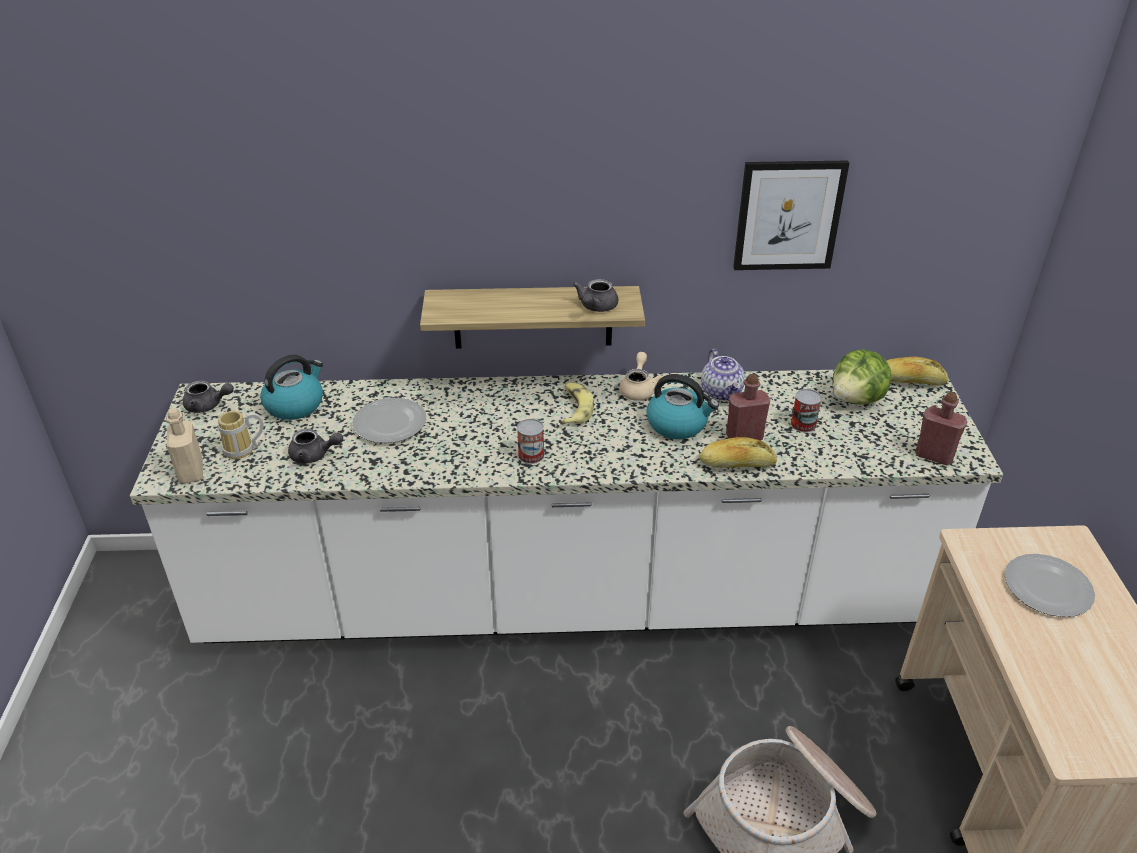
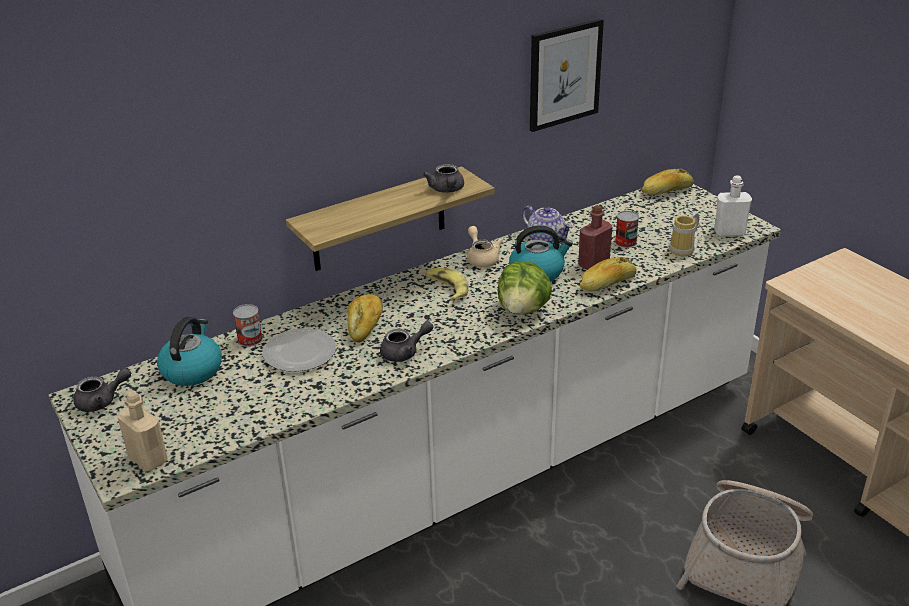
camera: 30 degrees left, 5 degrees down
(243, 451) = (182, 423): mug -> mug (684, 249)
(314, 455) = (257, 401): grey teapot -> grey teapot (405, 352)
(468, 418) = (365, 325): none -> bread
(531, 455) = (447, 333): can -> can (250, 339)
(856, 399) = (644, 214): lettuce -> lettuce (523, 310)
(934, 456) = (729, 232): red bottle -> white bottle
(1046, 587) = (858, 292): plate -> none

